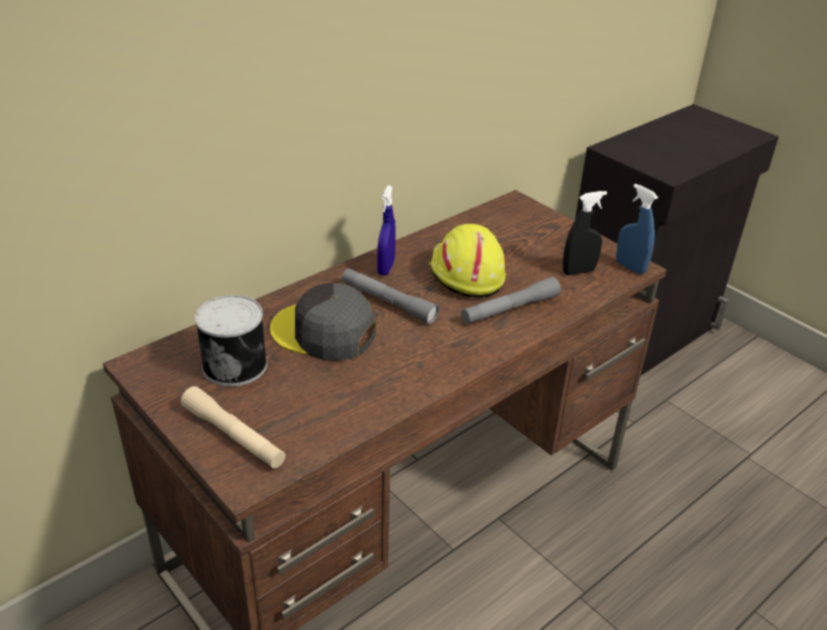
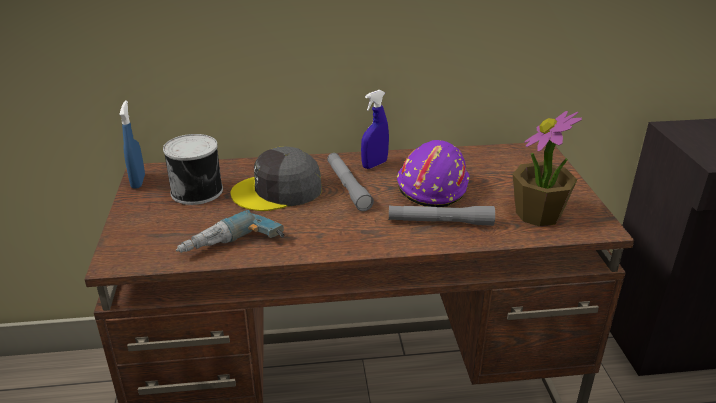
camera: 35 degrees right, 5 degrees down
(233, 436) = (143, 232): beige flashlight -> none
(323, 332) = (278, 191): grey cap -> grey cap turned 75 degrees counterclockwise
(353, 414) = (232, 249): none -> power drill
(464, 274) = (432, 186): yellow hard hat -> purple hard hat
(578, 271) = (538, 214): black spray bottle -> potted plant
(630, 267) = (595, 227): blue spray bottle -> blue spray bottle (138, 181)

